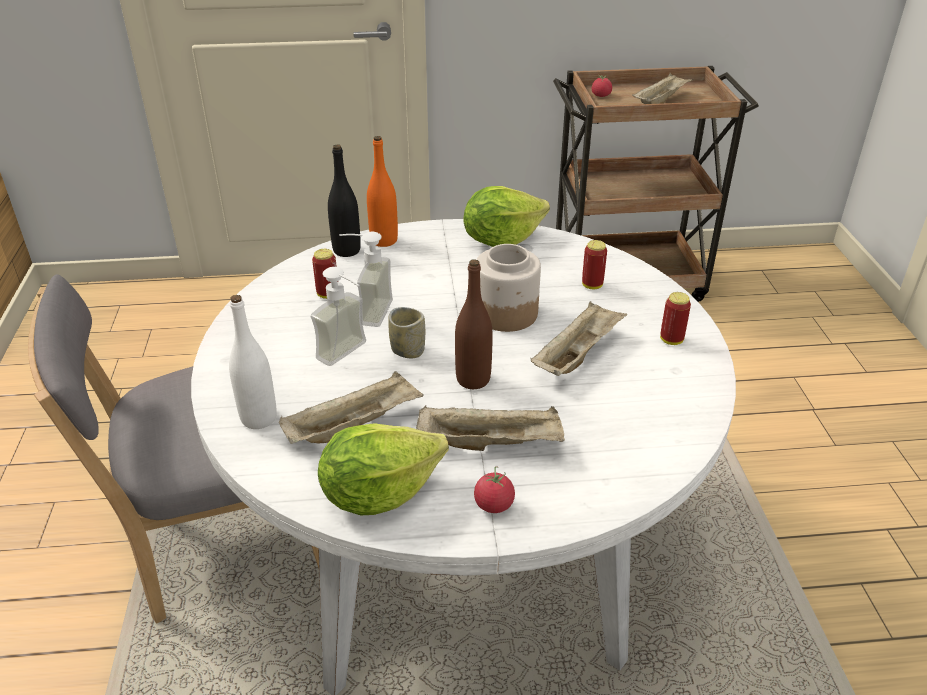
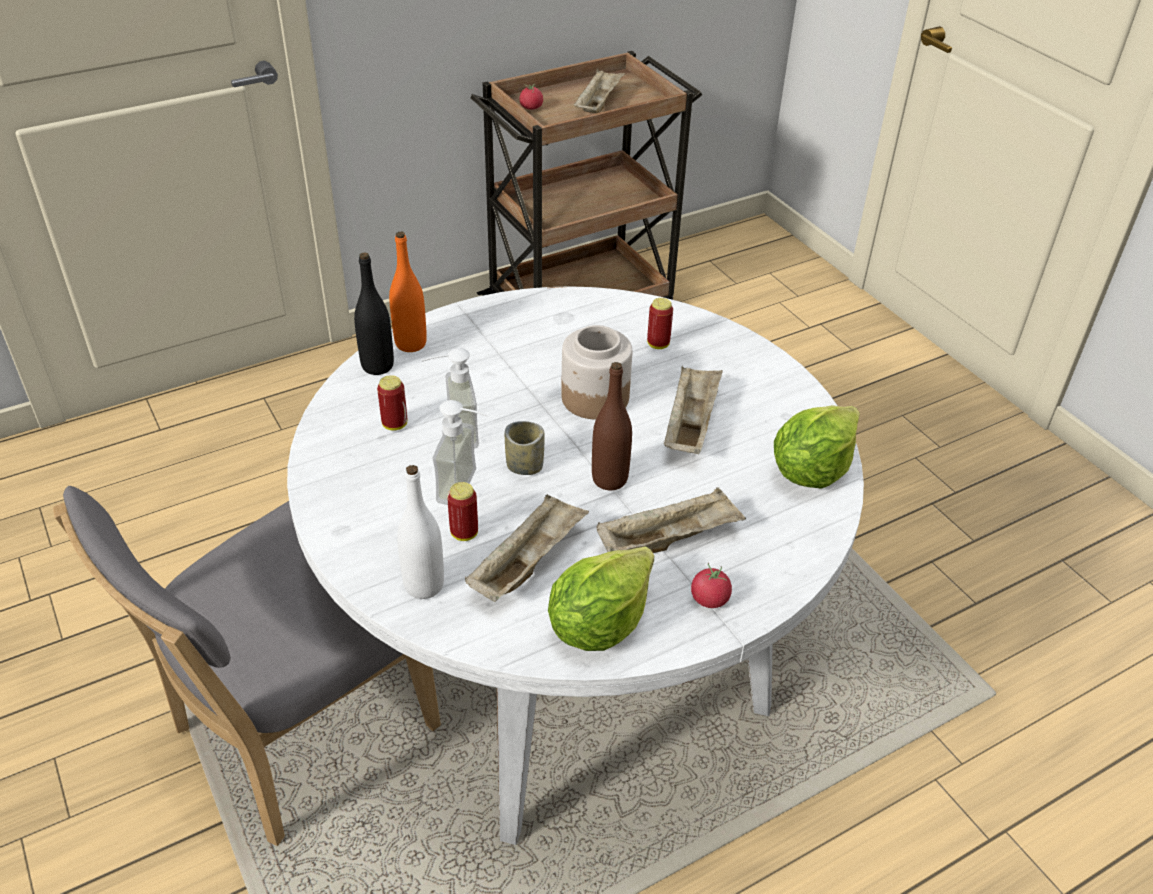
camera: 25 degrees left, 5 degrees up
(501, 240) = (535, 313): lettuce -> lettuce (811, 469)
(671, 340) = (765, 385): can -> can (464, 533)

